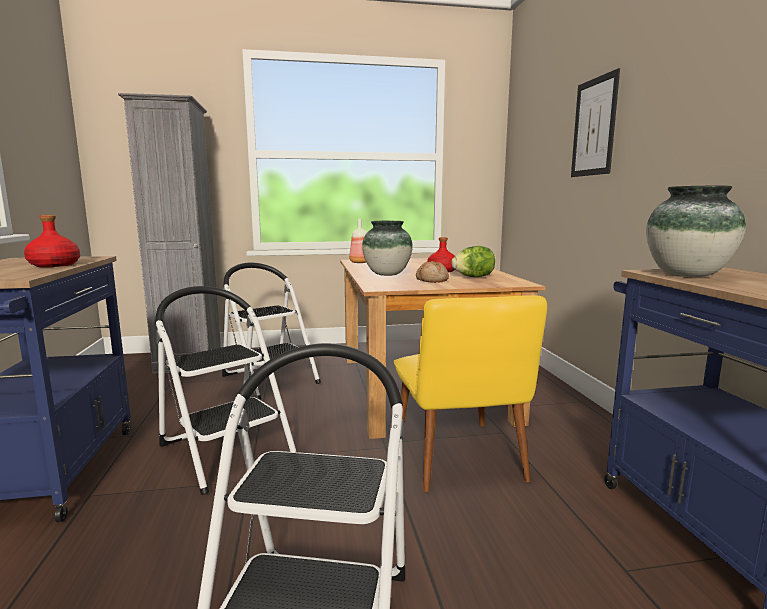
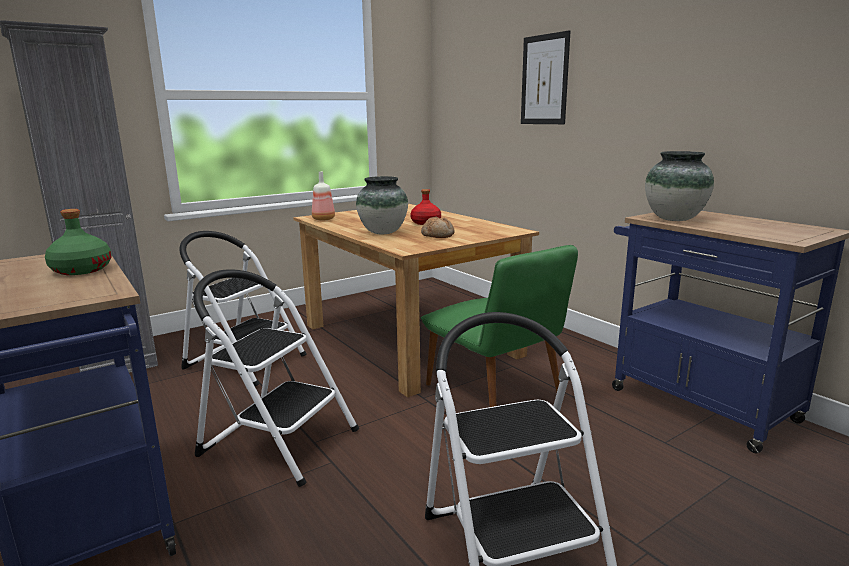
camera: 25 degrees left, 5 degrees up
(54, 265) = (81, 270): red bottle -> green bottle
(457, 454) = (492, 392): yellow chair -> green chair
(473, 277) = (466, 227): lettuce -> none

